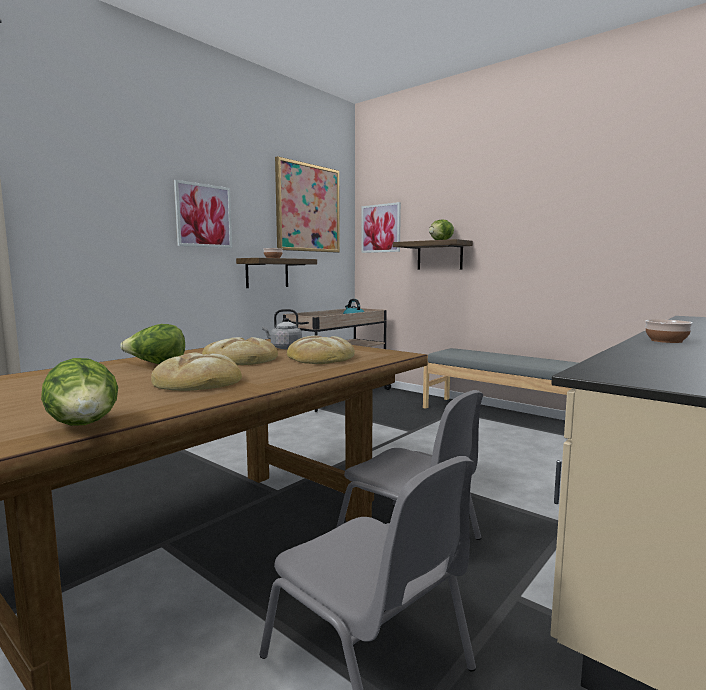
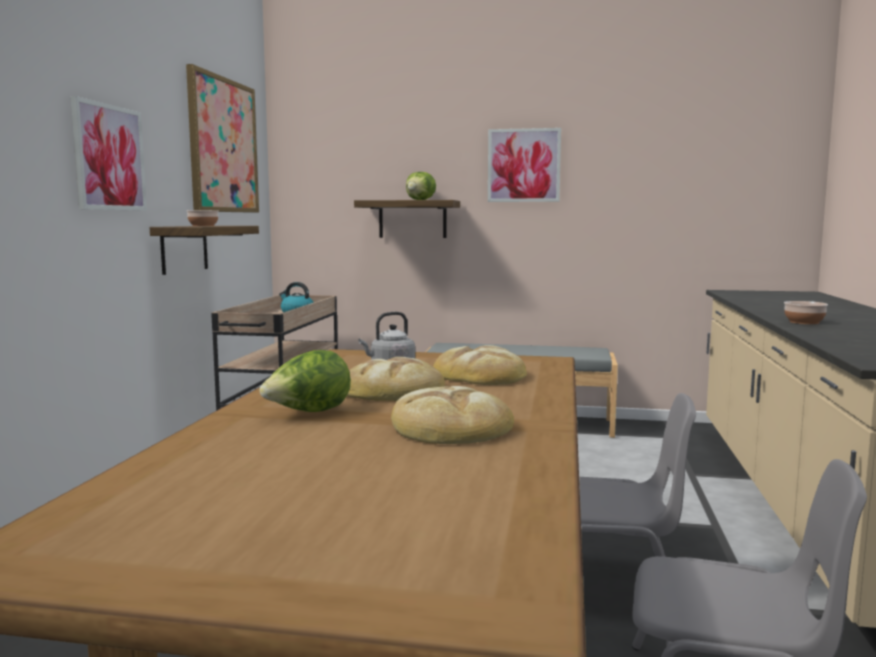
camera: 30 degrees left, 0 degrees up
(84, 426) = (533, 504): lettuce -> none
(381, 228) = (316, 178): picture -> picture (524, 165)

